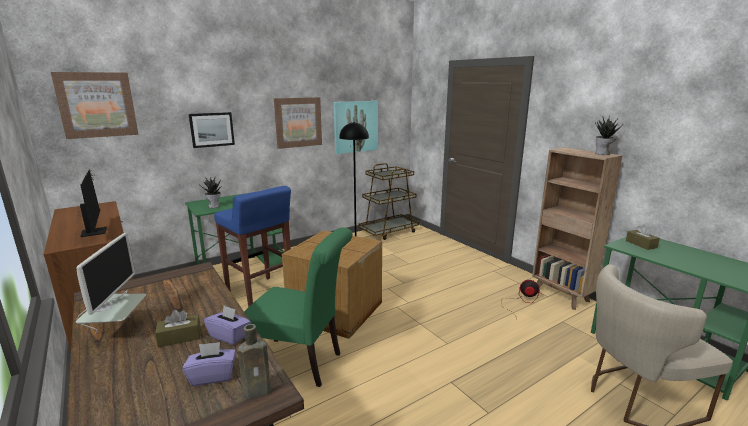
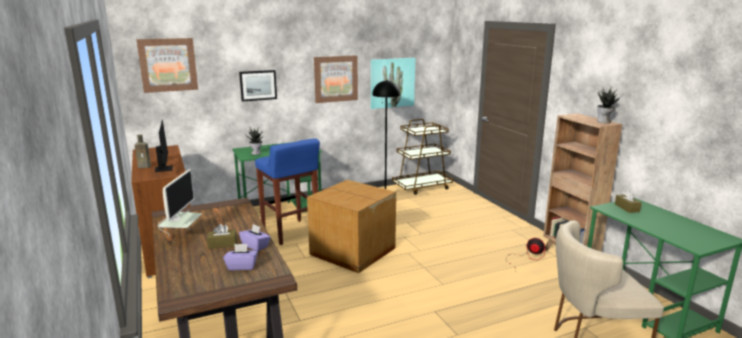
camera: 10 degrees right, 0 degrees up
(259, 391) = (270, 276): brown bottle -> brown bottle (145, 167)
(301, 363) = (315, 286): green chair -> none

